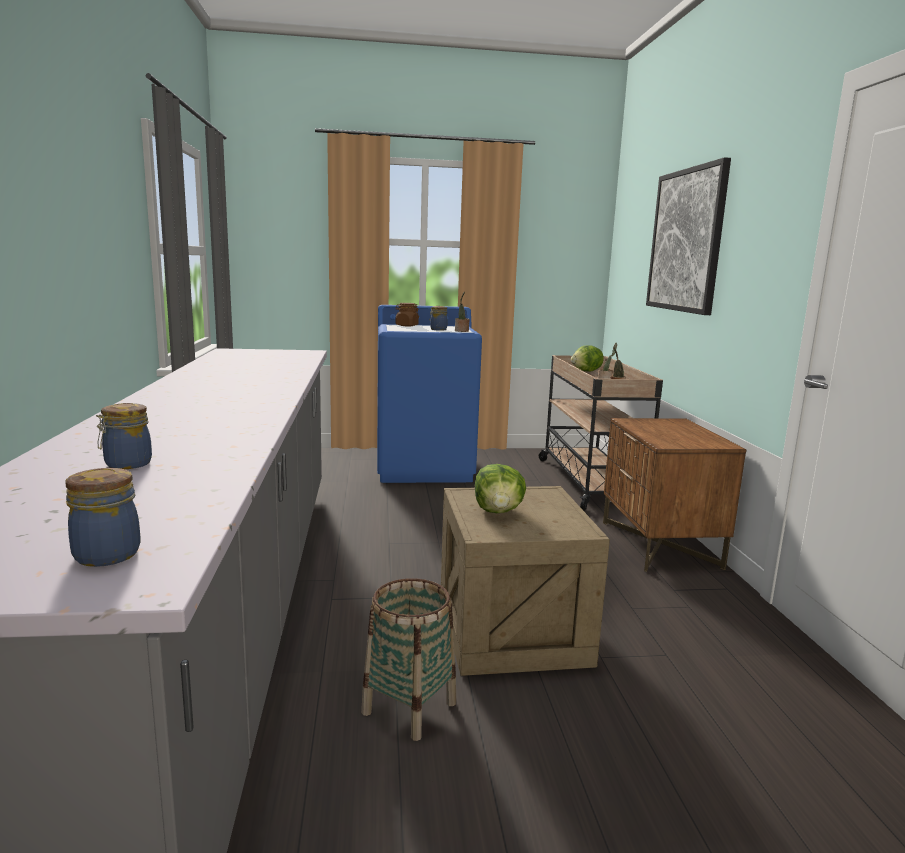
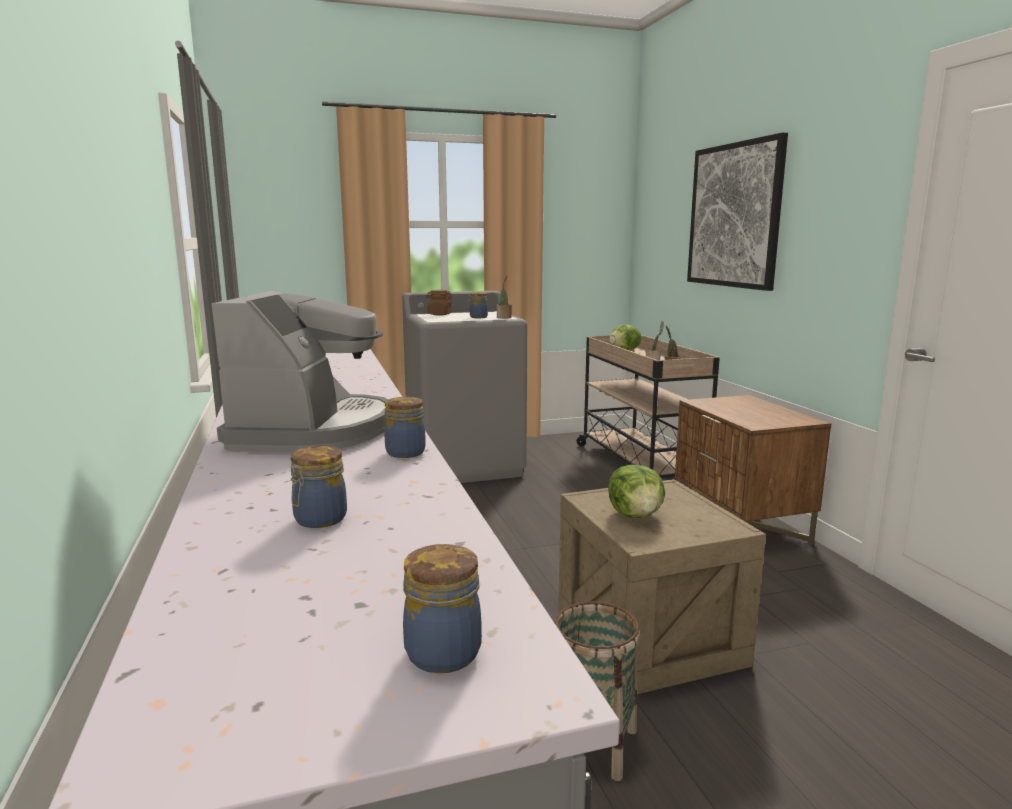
camera: 10 degrees left, 0 degrees up
(201, 405) = (314, 430): none -> coffee machine
(253, 426) = (404, 452): none -> jar
(424, 467) = (465, 465): blue washing machine -> grey washing machine

